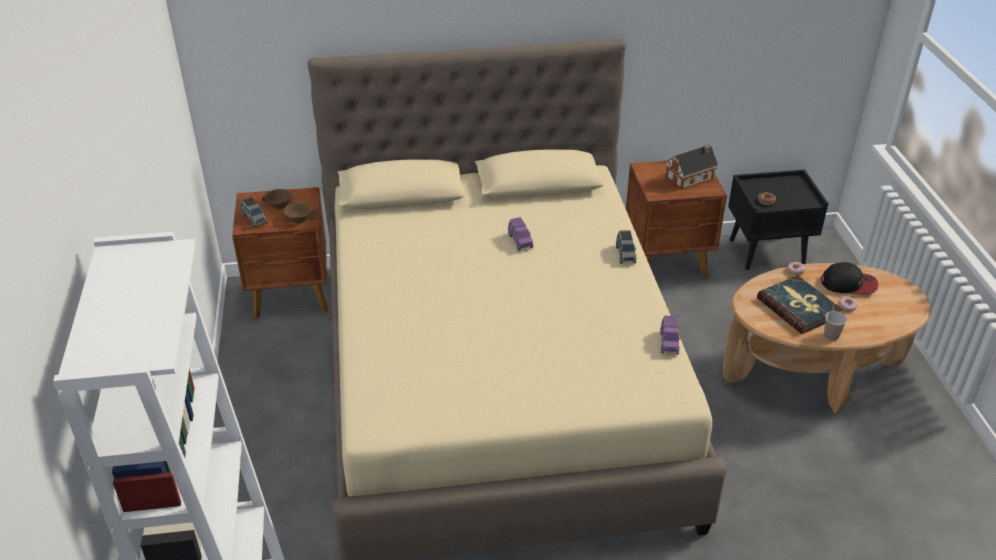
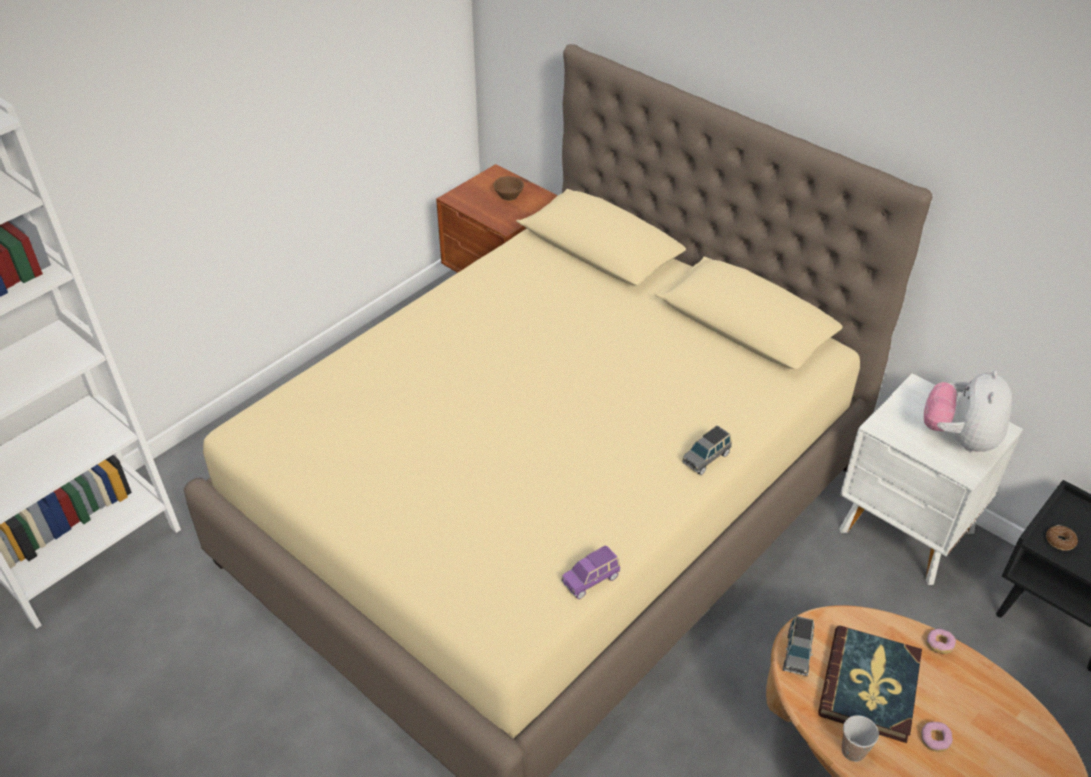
camera: 50 degrees right, 5 degrees up
(254, 219) = (472, 195): grey toy car -> grey toy car (797, 653)
(299, 218) = (504, 218): brown cup -> none
(520, 241) = (627, 367): purple toy car -> none
(667, 263) = (906, 533): brown nightstand -> white nightstand
(691, 178) = (959, 438): toy house -> plush toy
(849, 284) = (988, 718): cap -> none

